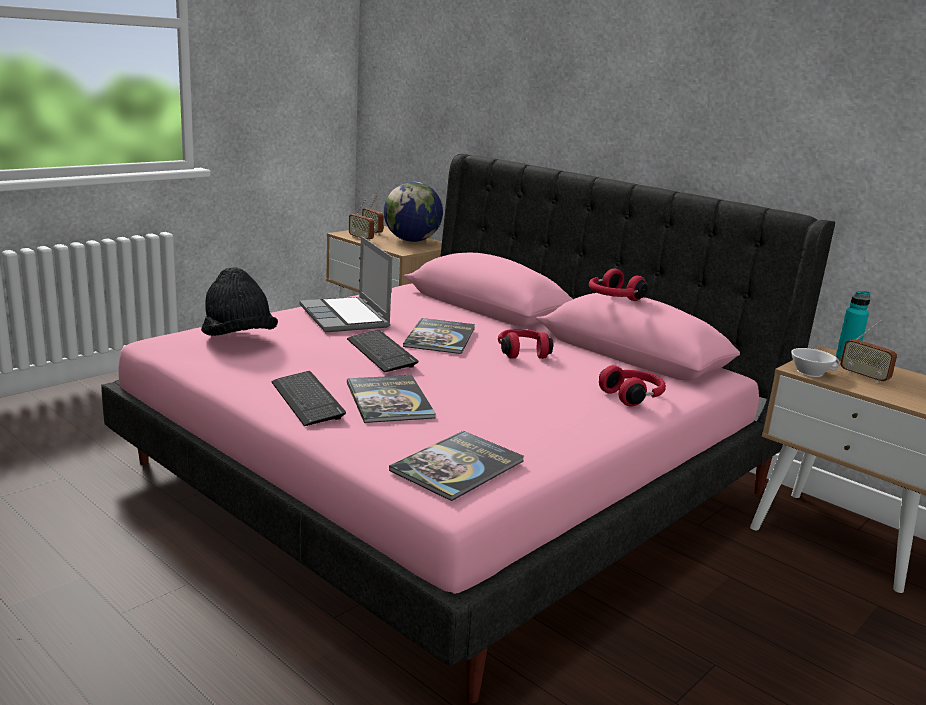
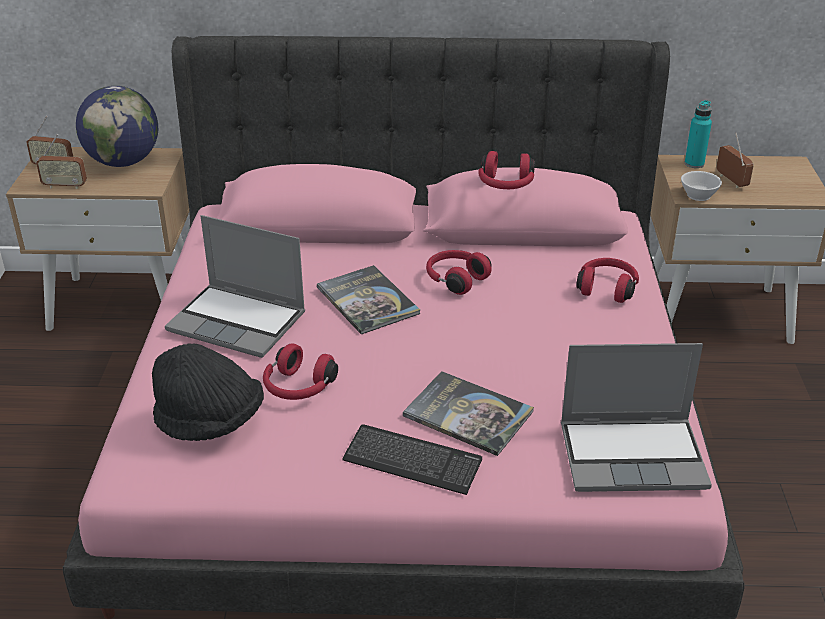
camera: 40 degrees left, 15 degrees up
(313, 347) = (298, 388): none -> red headphones
(381, 353) = (361, 356): keyboard -> none
(457, 466) = (634, 455): book -> laptop
(864, 377) = (731, 181): radio -> radio turned 120 degrees counterclockwise

